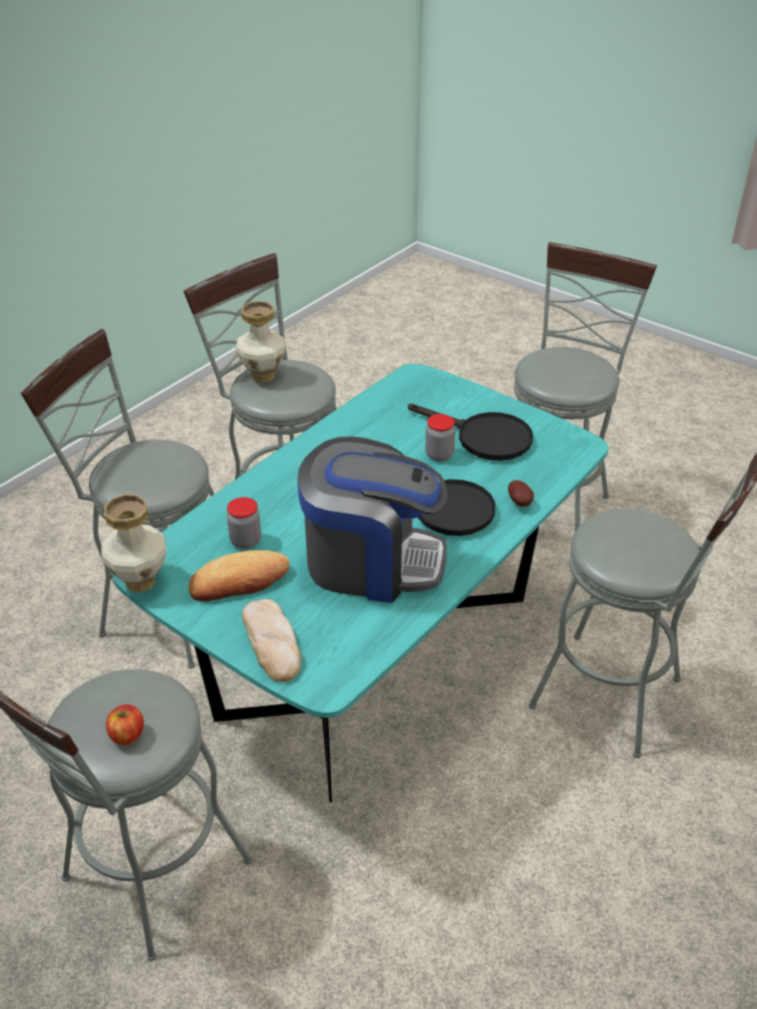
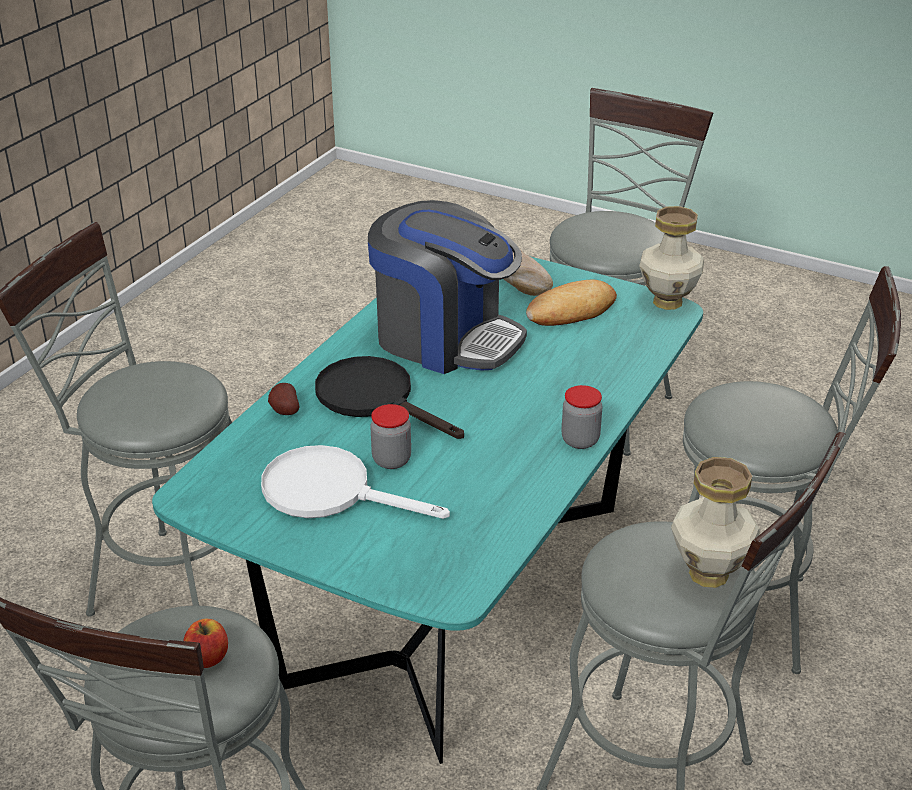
camera: 170 degrees right, 5 degrees down
(127, 735) = (599, 224): apple -> apple (208, 658)
(246, 541) = (587, 343): jar -> jar (580, 440)
(372, 562) = (445, 338): coffee machine -> coffee machine turned 150 degrees counterclockwise
(484, 438) = (331, 492): black frying pan -> white frying pan

